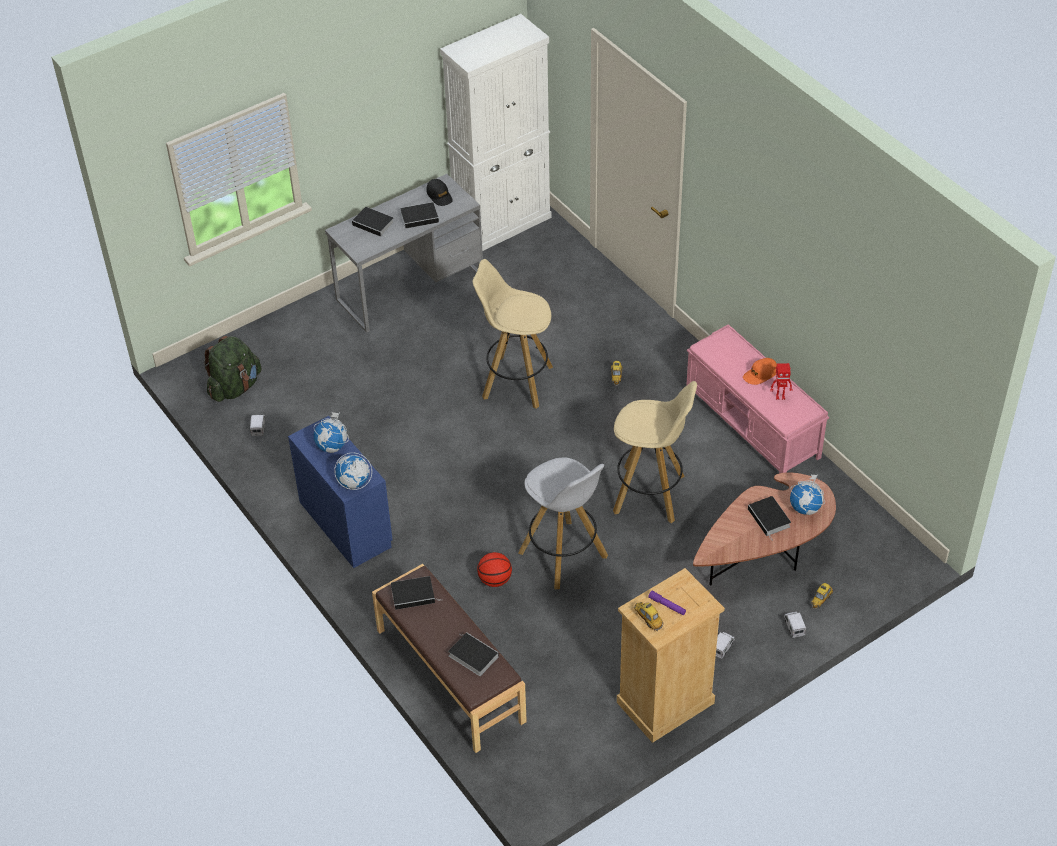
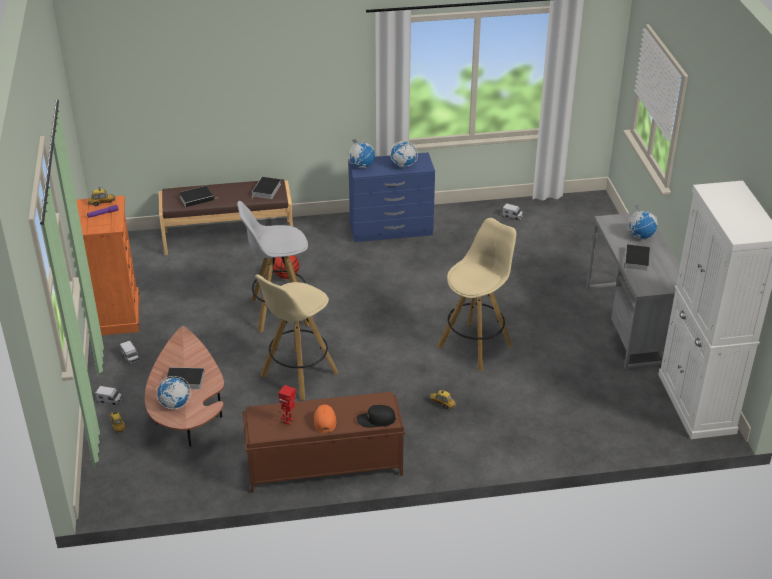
camera: 115 degrees right, 10 degrees down
(235, 387) = (561, 215): green backpack -> none
(374, 224) = (640, 235): book -> globe
(439, 196) = (662, 278): black cap -> black cap (376, 420)
(665, 703) = (116, 314): beige dresser -> orange dresser
(753, 425) = (323, 466): pink bench -> brown bench

